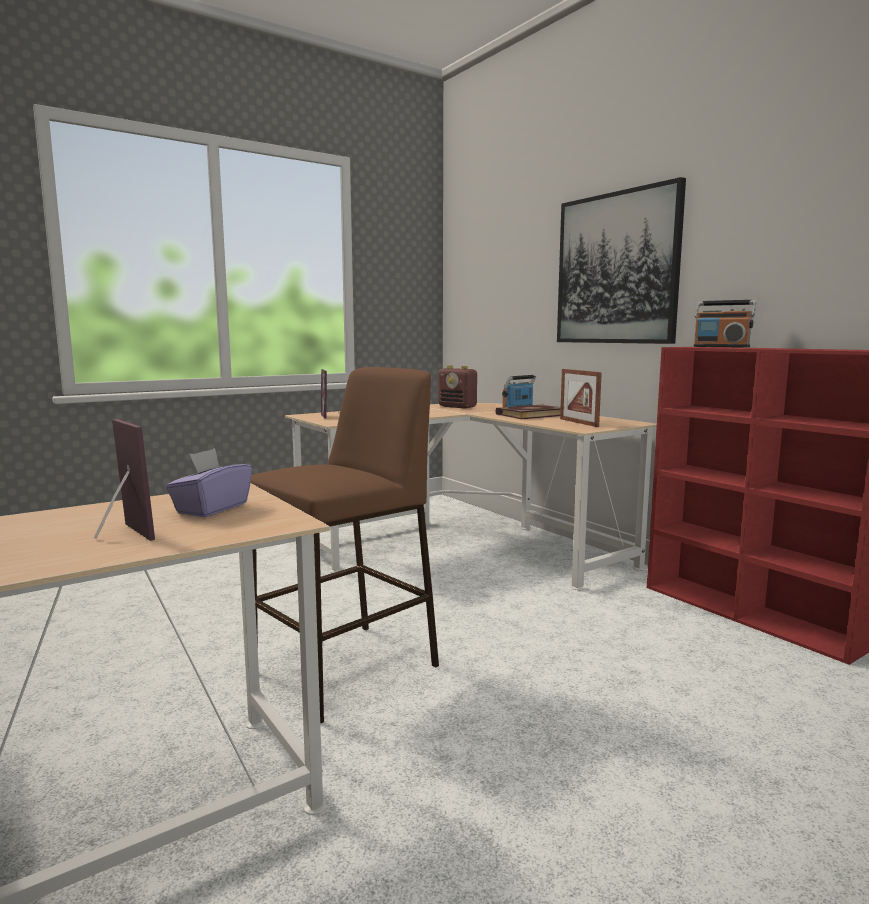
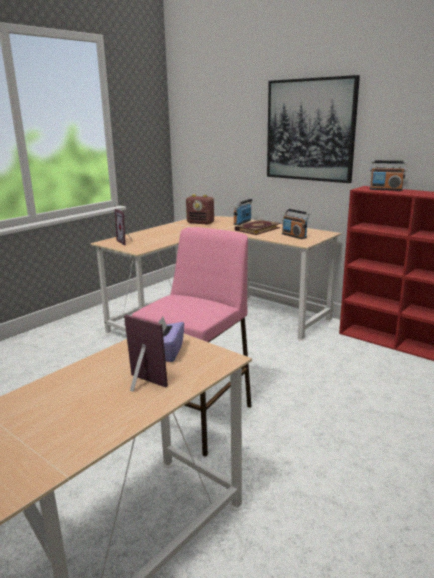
camera: 15 degrees left, 10 degrees up
(347, 668) = (198, 417): brown stool -> pink stool
(578, 422) = (294, 236): picture frame -> radio

